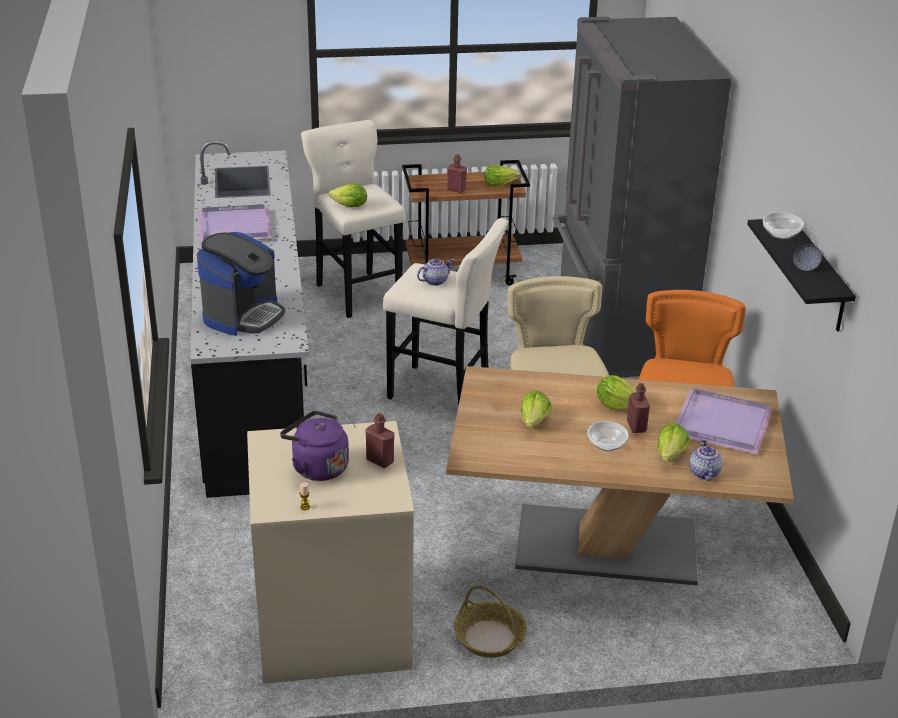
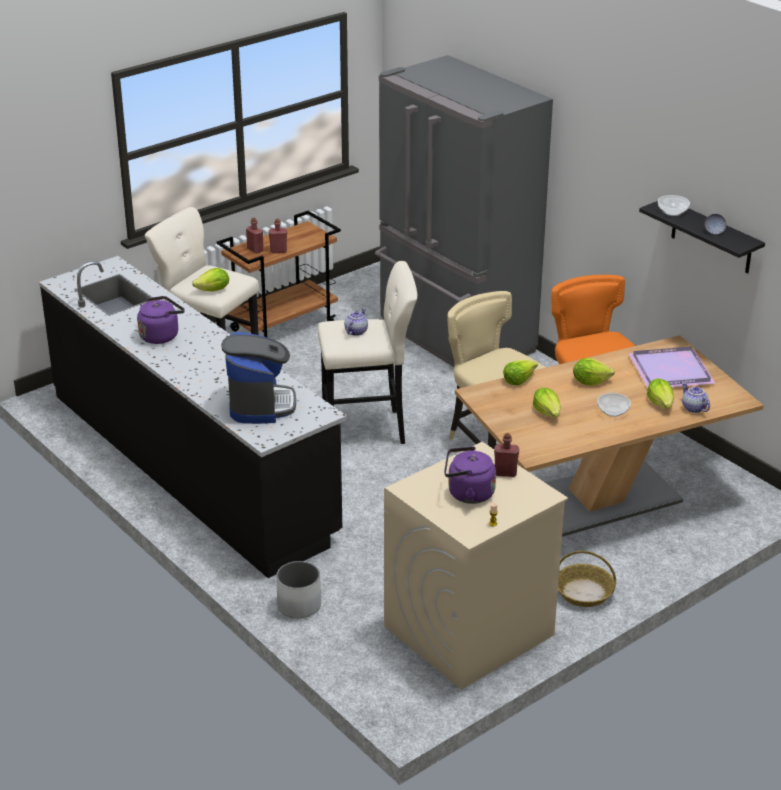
camera: 30 degrees left, 0 degrees up
(205, 535) = (299, 606): none -> white planter
(236, 227) = (161, 335): purple tray -> purple kettle
(500, 184) = (308, 236): lettuce -> lettuce (518, 380)
(636, 427) = (618, 392): red bottle -> red bottle (255, 250)

